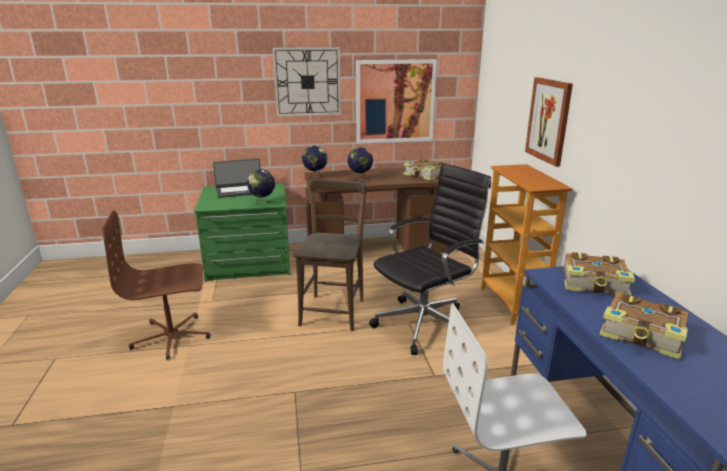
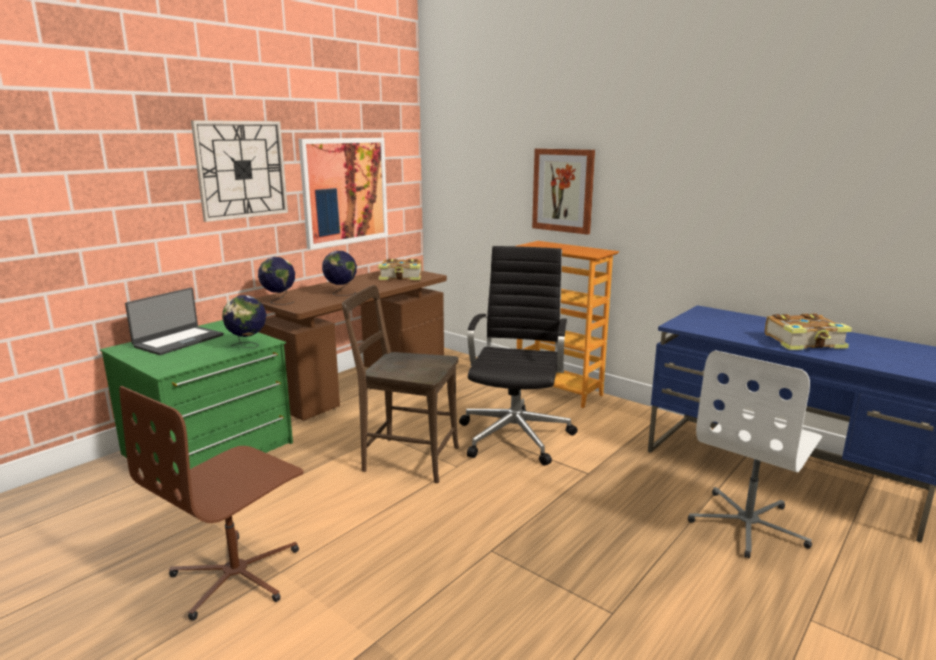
camera: 40 degrees left, 5 degrees down
(333, 310) = (406, 458): brown chair -> brown chair turned 45 degrees counterclockwise
(595, 284) = (718, 322): book -> none

